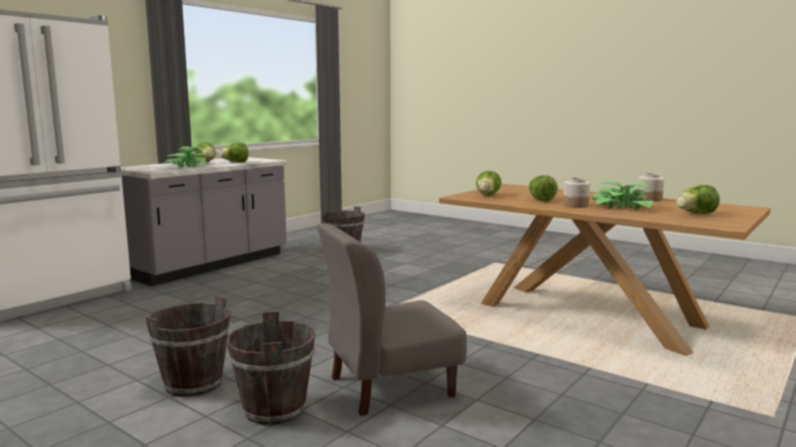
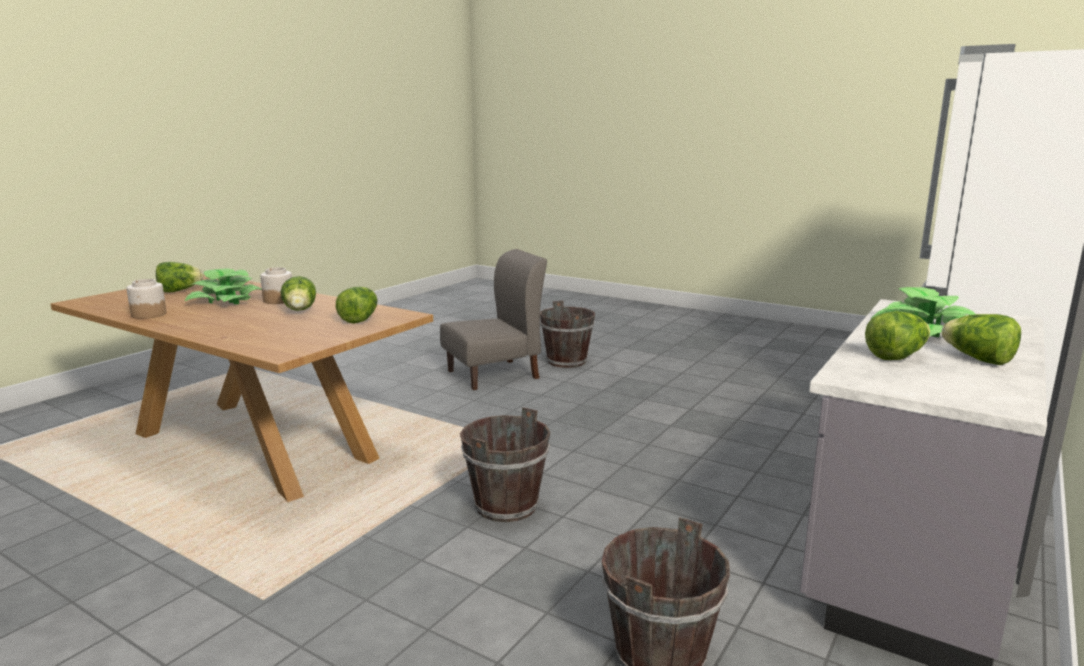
camera: 175 degrees right, 5 degrees up
(193, 384) = (637, 371): brown bucket -> brown bucket (506, 506)

